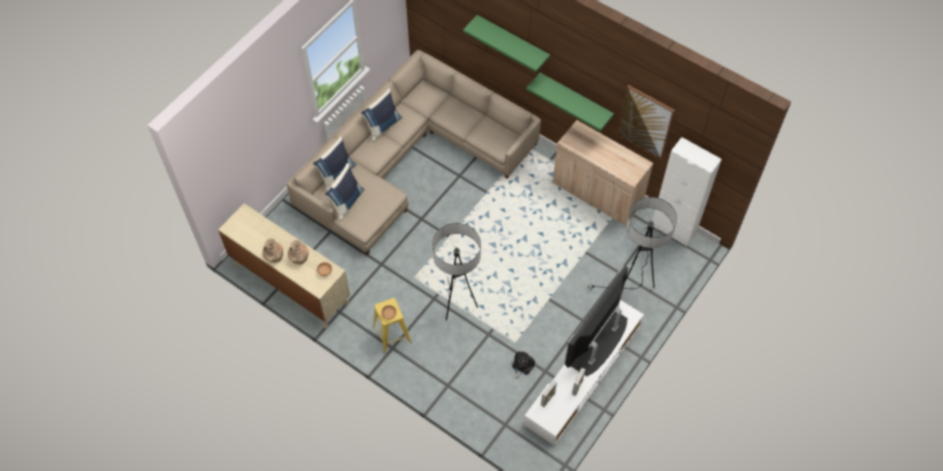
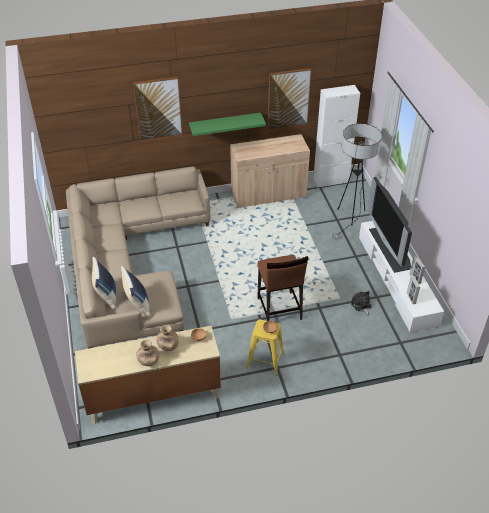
camera: 50 degrees left, 15 degrees down
(382, 126) = (99, 247): blue pillow -> none
(458, 304) = (279, 309): floor lamp -> brown stool
(513, 40) = (158, 108): green shelf -> picture

